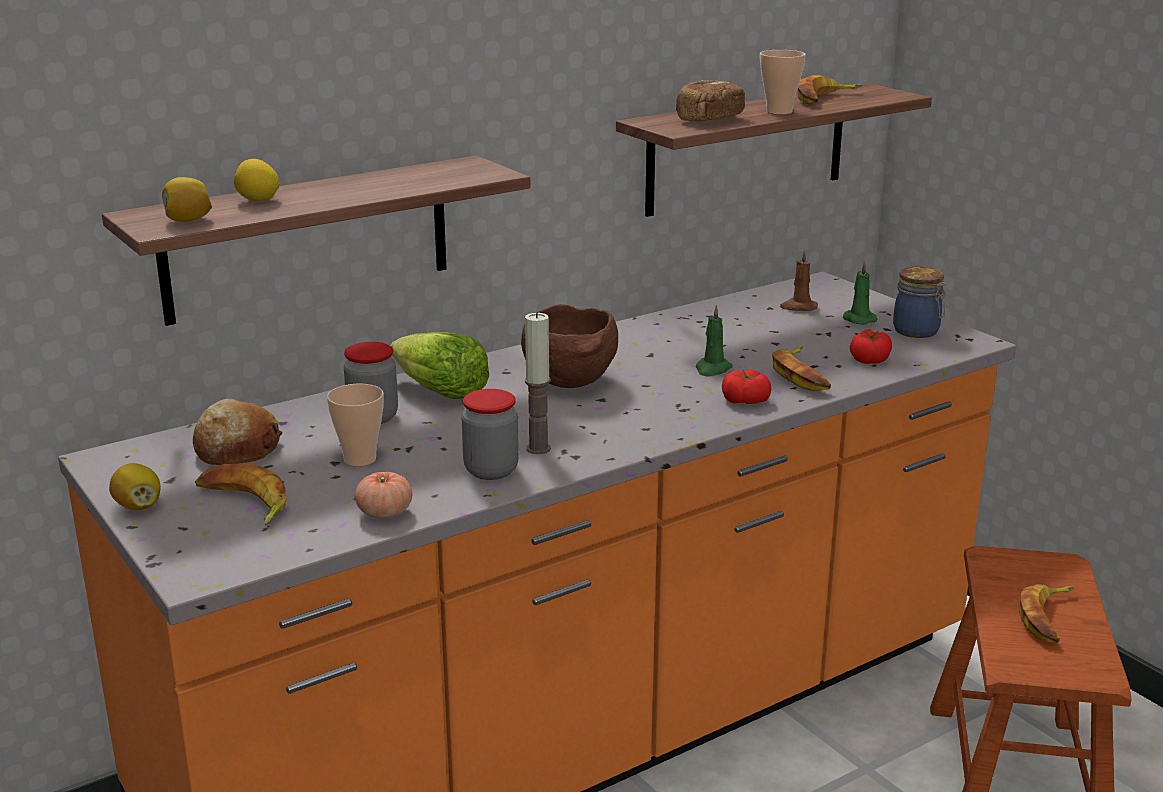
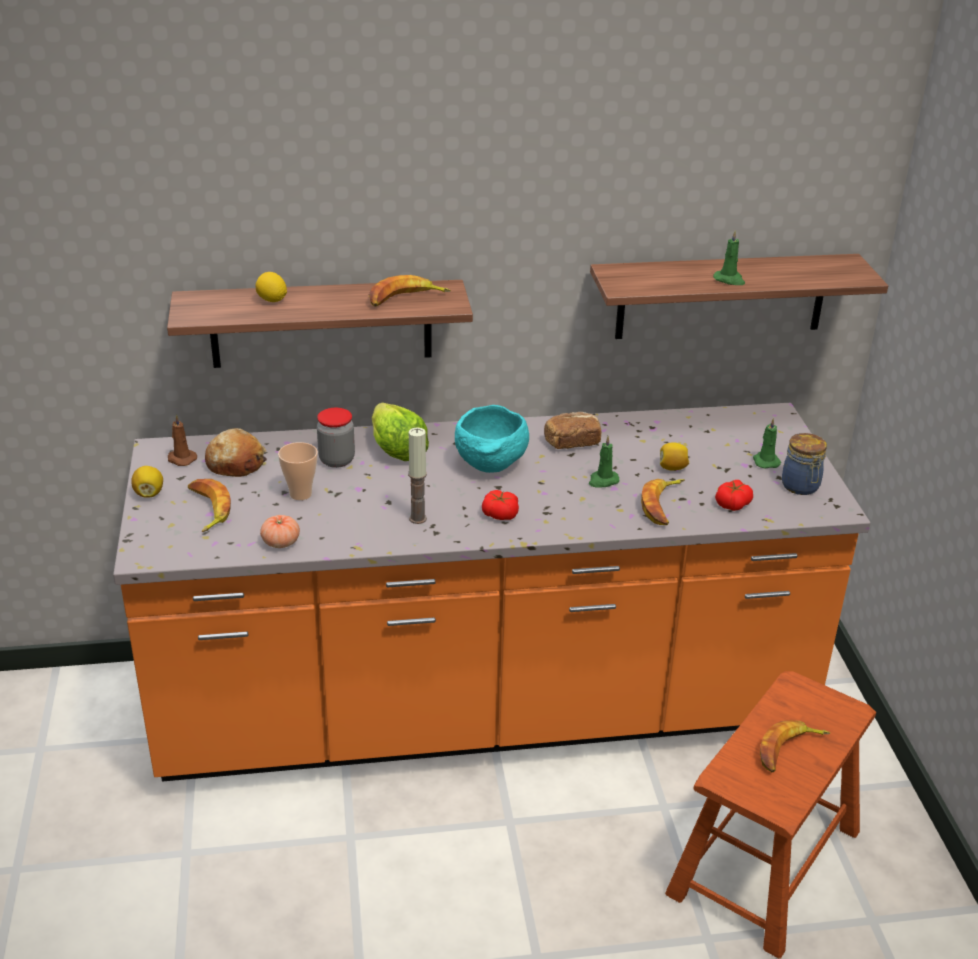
camera: 25 degrees right, 10 degrees up
(188, 220) = (212, 312): lemon -> lemon (672, 468)
(491, 470) = (372, 528): jar -> none
(572, 383) = (491, 466): brown bowl -> turquoise bowl
(707, 119) = (661, 278): bread -> bread (571, 442)
(745, 400) = (598, 517): tomato -> tomato (500, 514)
(779, 112) = (729, 280): cup -> green candle
(798, 307) = (730, 436): brown candle -> brown candle (181, 459)
(825, 99) = (789, 270): banana -> banana (405, 299)

